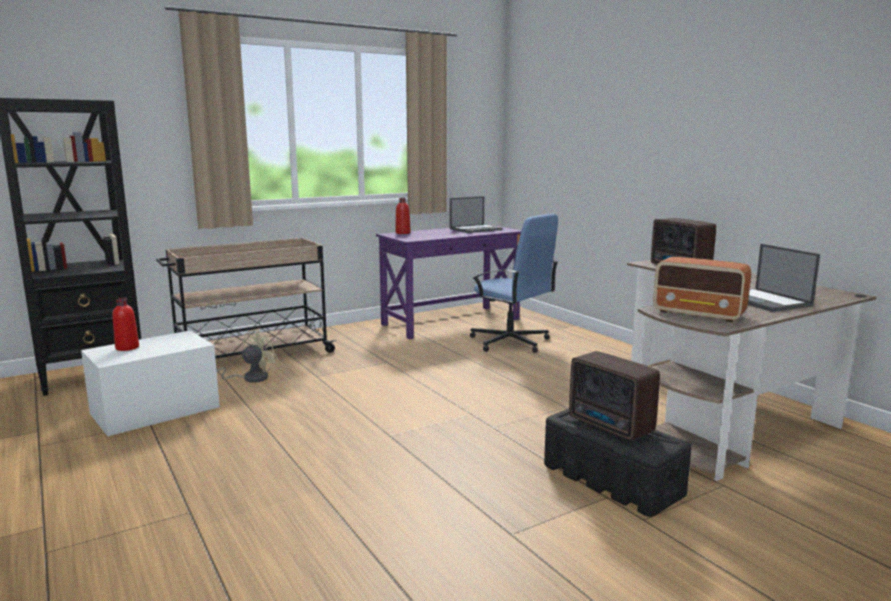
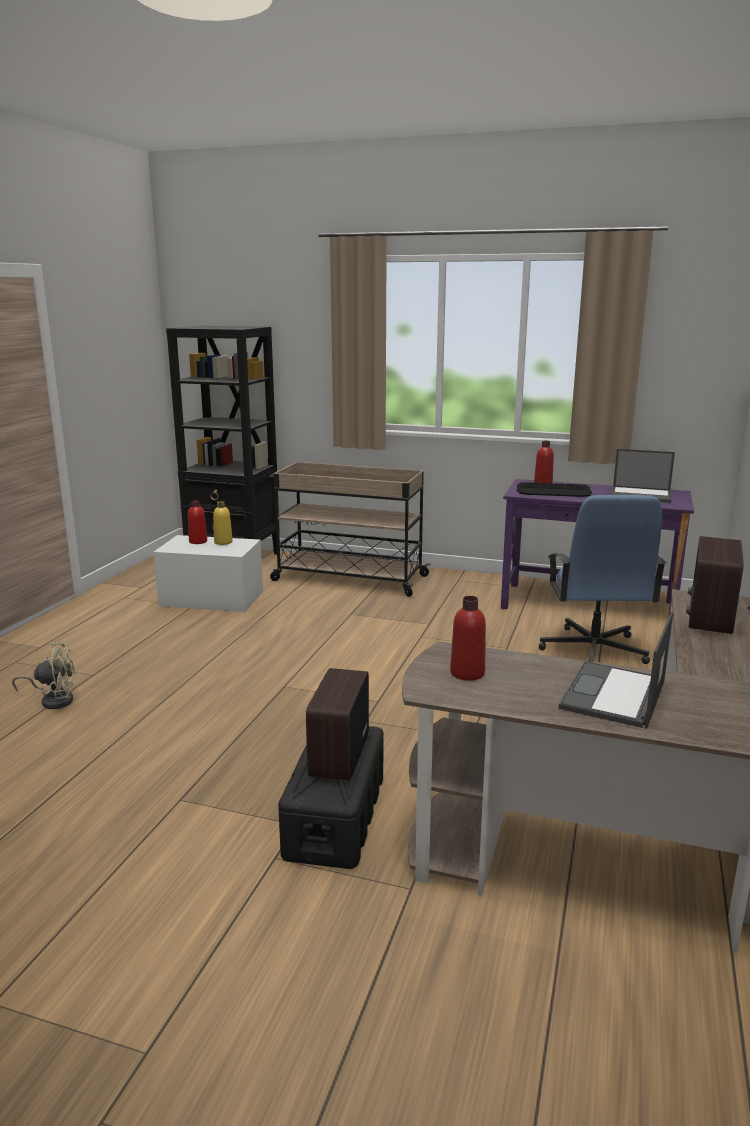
camera: 50 degrees right, 5 degrees up
(158, 341) = (223, 542): none -> yellow bottle
(250, 378) = (307, 597): beige fan -> beige fan (54, 700)
(425, 235) = (553, 491): none -> keyboard
(699, 314) = (467, 673): radio -> red bottle

